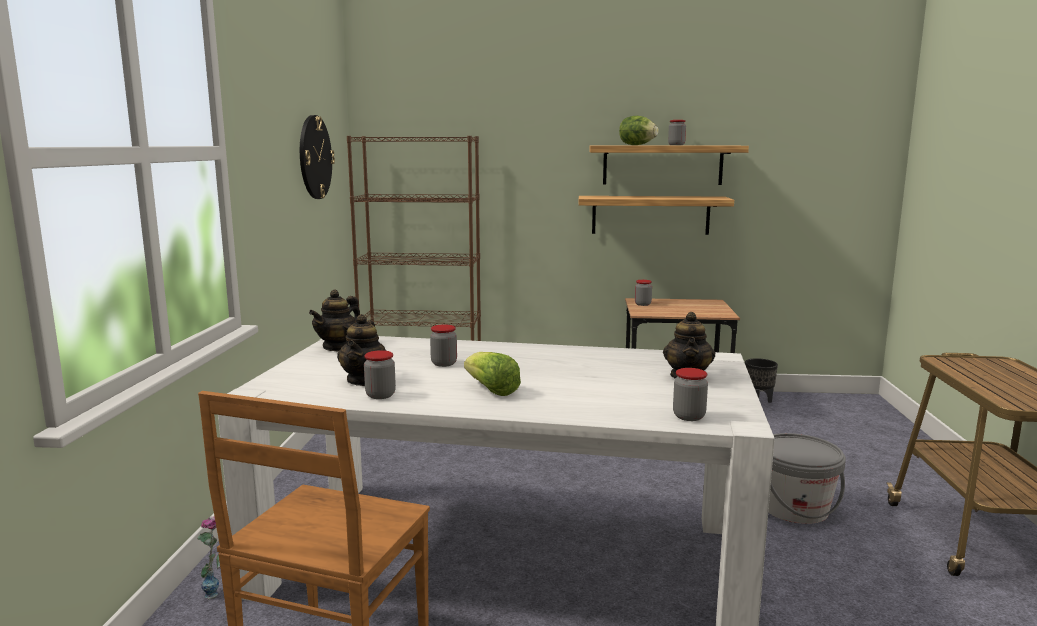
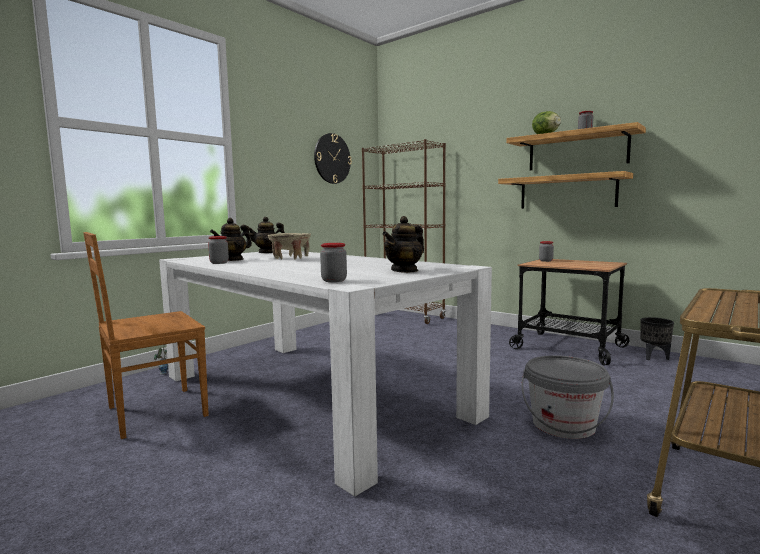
camera: 35 degrees right, 5 degrees down
(444, 363) = (290, 258): jar -> beige bowl
(491, 390) = (272, 265): lettuce -> none

